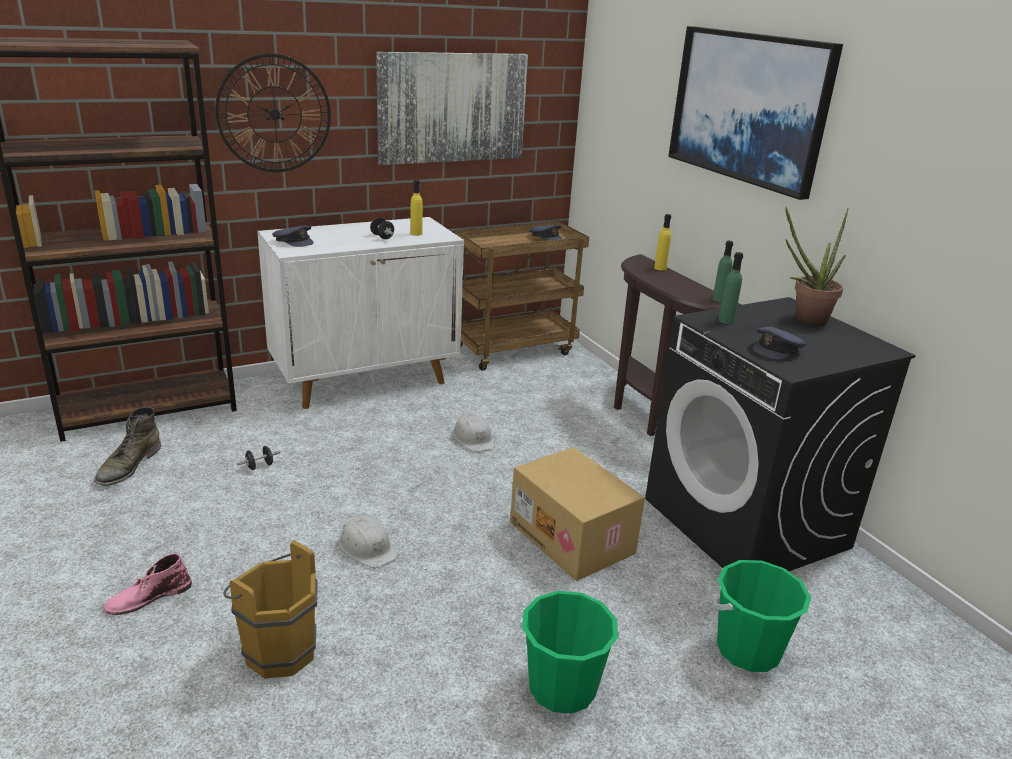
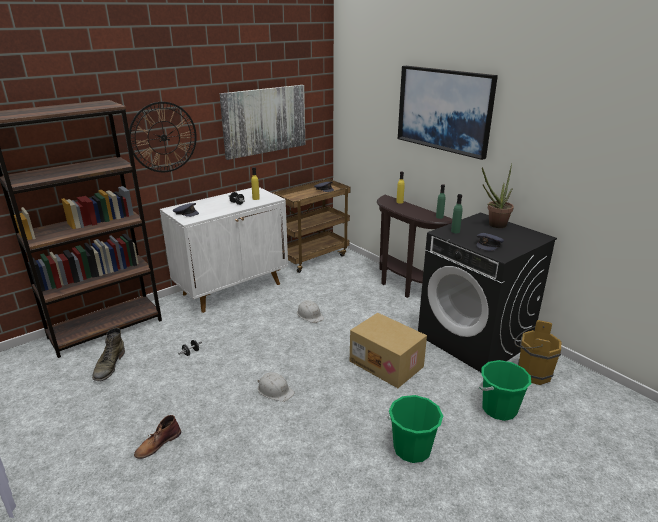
camera: 10 degrees left, 0 degrees up
(148, 597) = (157, 444): pink boot -> brown boot
(276, 649) = (247, 459): brown bucket -> brown bucket (530, 373)

